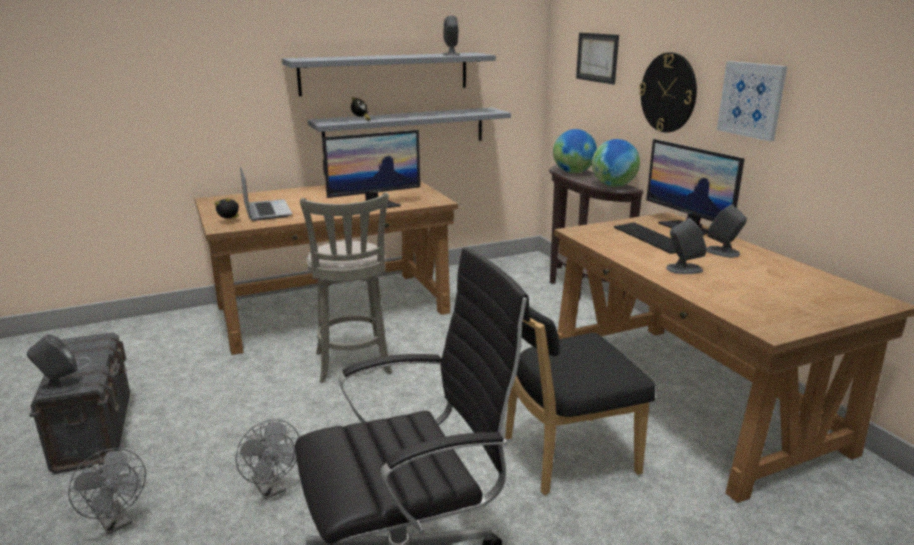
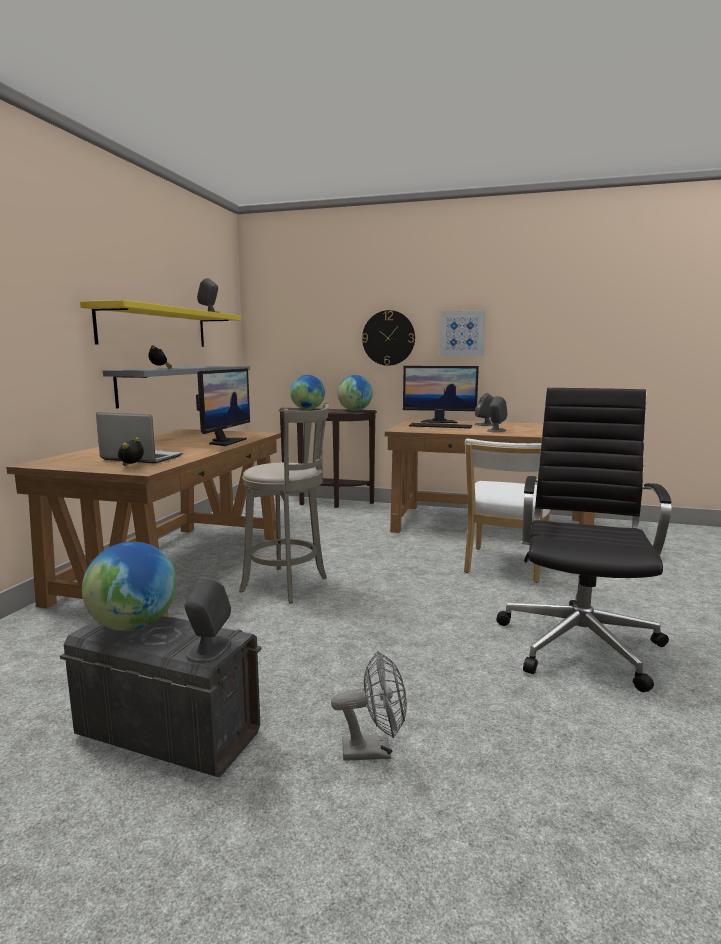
camera: 50 degrees left, 10 degrees down
(85, 349) = (134, 625): none -> globe
(272, 489) = (420, 661): grey fan -> none
(385, 73) = (155, 328): grey shelf -> yellow shelf
(563, 455) = (504, 566): black chair -> white chair
(597, 57) = (307, 320): picture -> none

